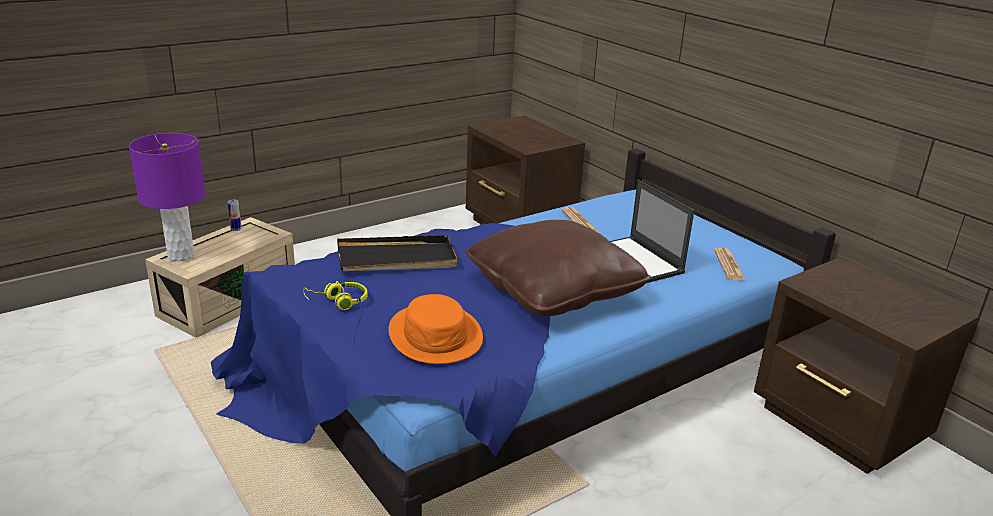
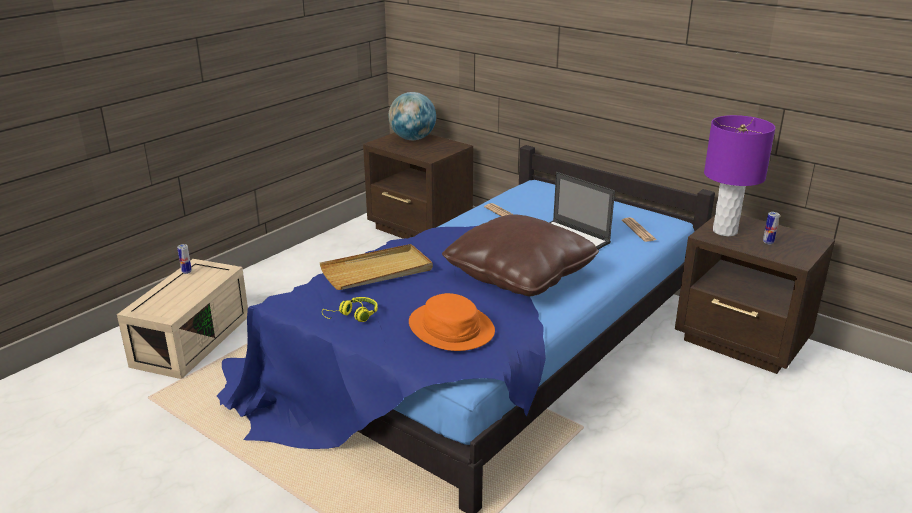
camera: 15 degrees left, 0 degrees up
(180, 255) = (149, 304): purple table lamp -> purple table lamp (724, 231)
(397, 258) = (377, 271): black tray -> beige tray
(523, 127) = (412, 139): none -> globe
(881, 305) = (768, 242): none -> can

